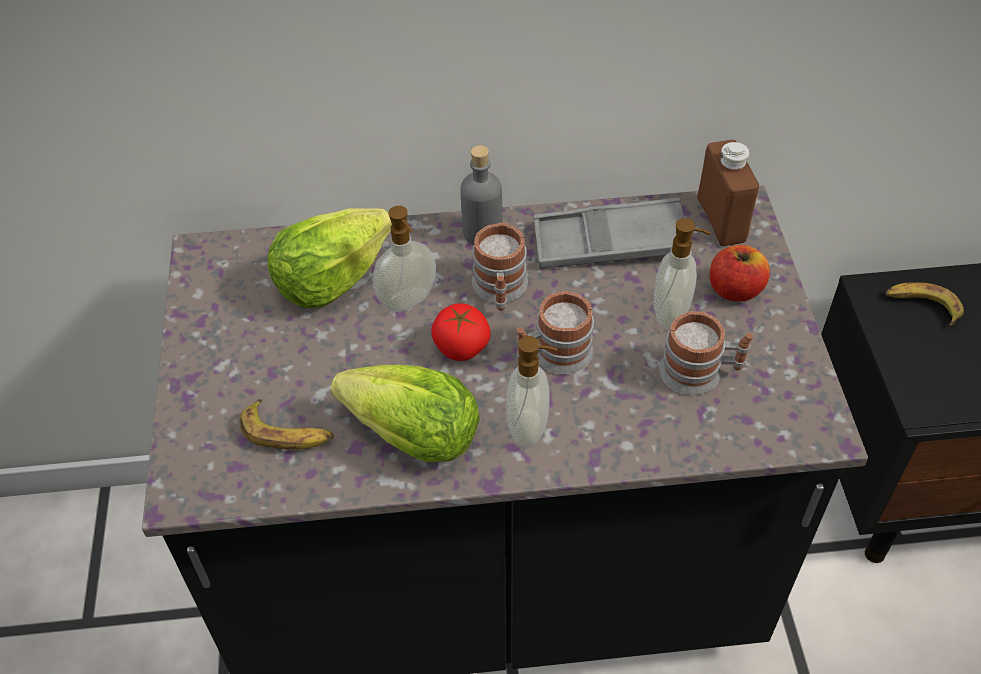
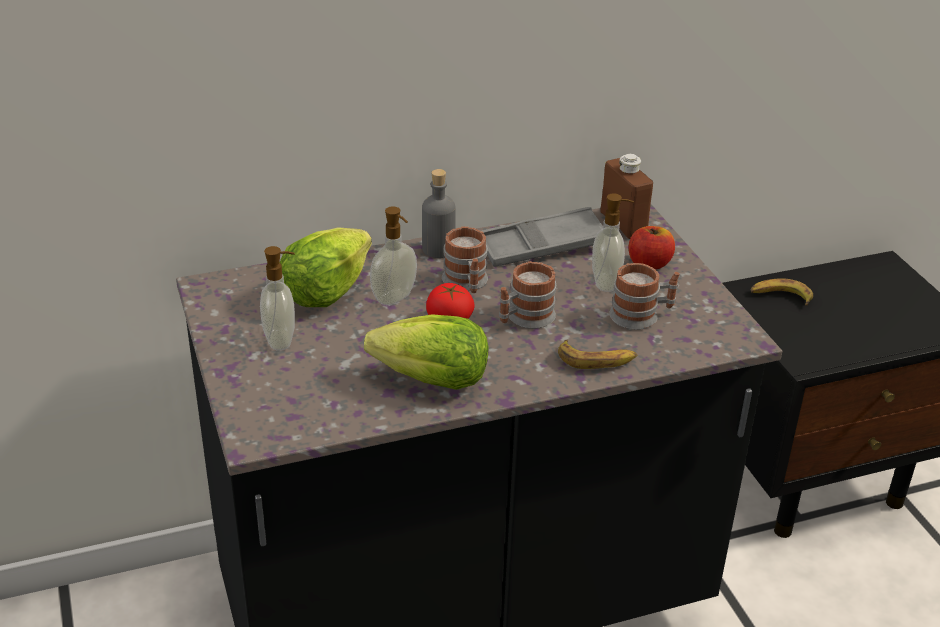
camera: 15 degrees left, 15 degrees down
(287, 433) = (328, 391): banana -> banana (597, 360)
(529, 428) = (523, 364): soap dispenser -> soap dispenser (281, 340)

